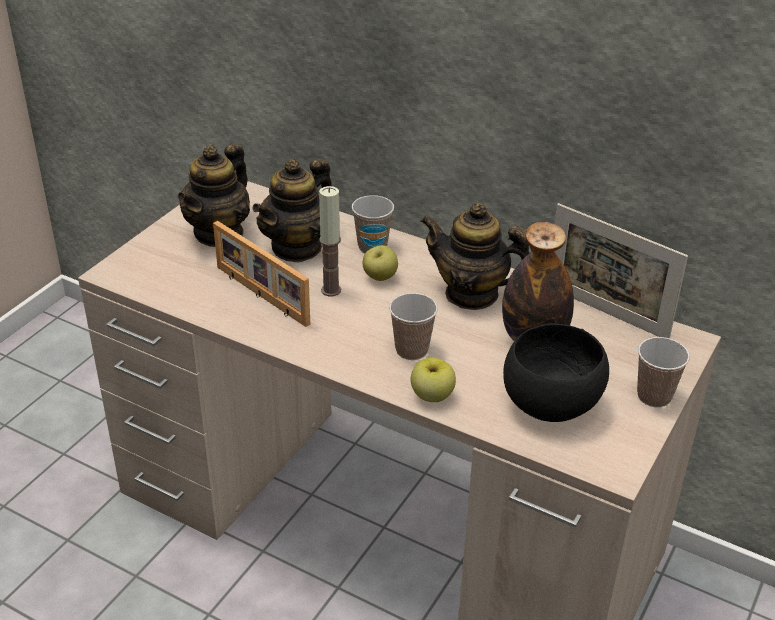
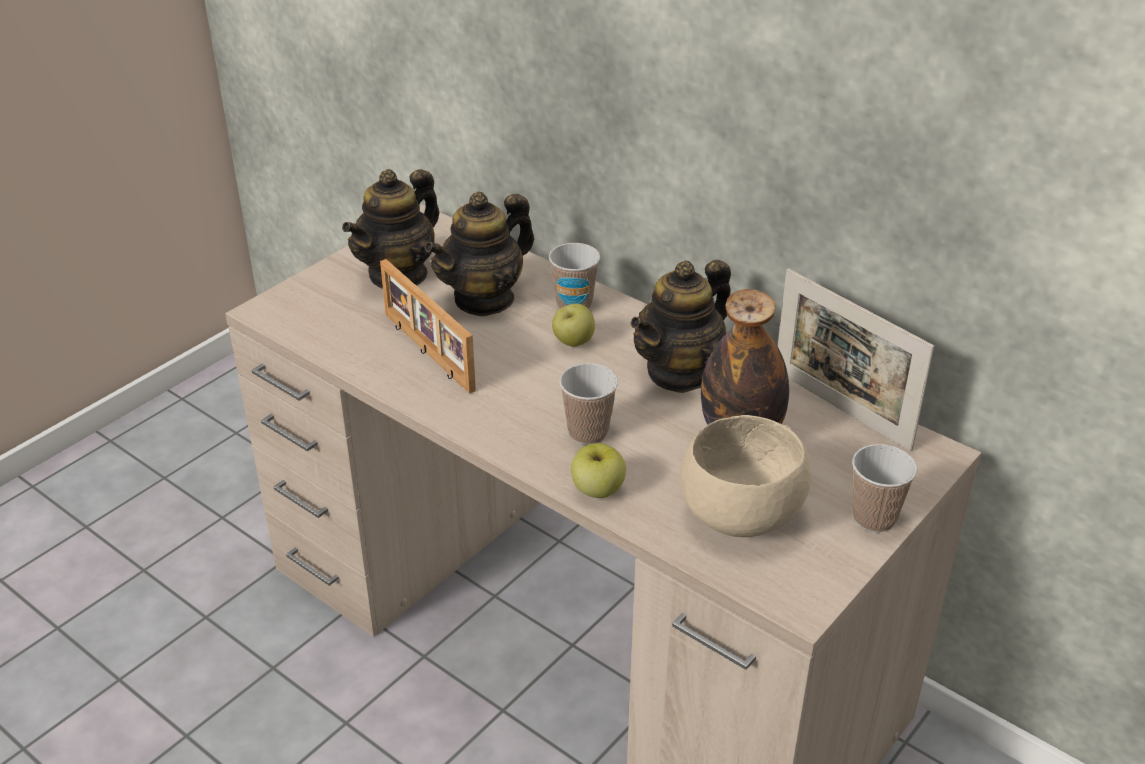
camera: 10 degrees right, 0 degrees up
(331, 290) = (511, 352): candle -> none
(472, 294) = (679, 372): teapot -> teapot turned 75 degrees counterclockwise
(549, 406) = (739, 517): black bowl -> beige bowl

